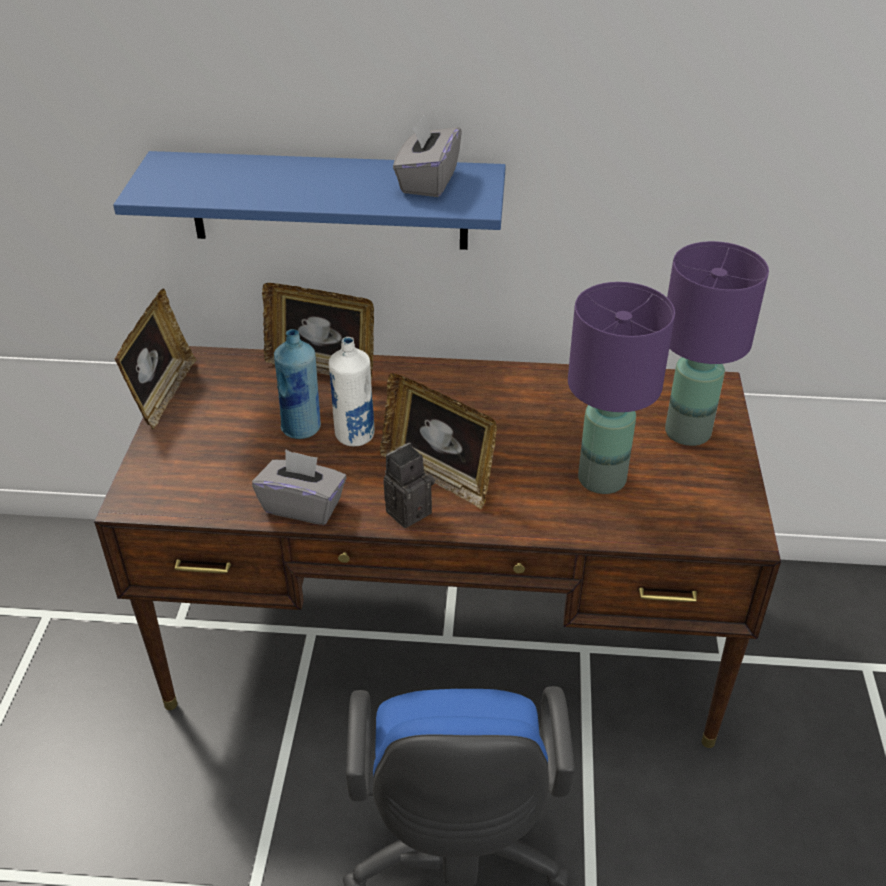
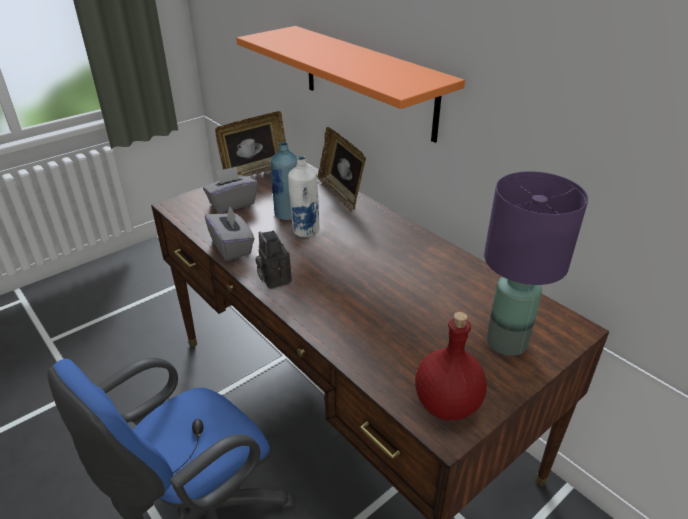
camera: 45 degrees right, 5 degrees down
(328, 201) = (368, 81): blue shelf -> orange shelf
(408, 509) = (273, 279): camera -> camera turned 120 degrees counterclockwise
(427, 181) = (398, 72): grey tissue box -> grey tissue box (232, 204)
(438, 475) = (315, 272): picture frame -> none
(602, 480) = (402, 332): purple table lamp -> none
(716, 516) = (446, 404): none -> red bottle

